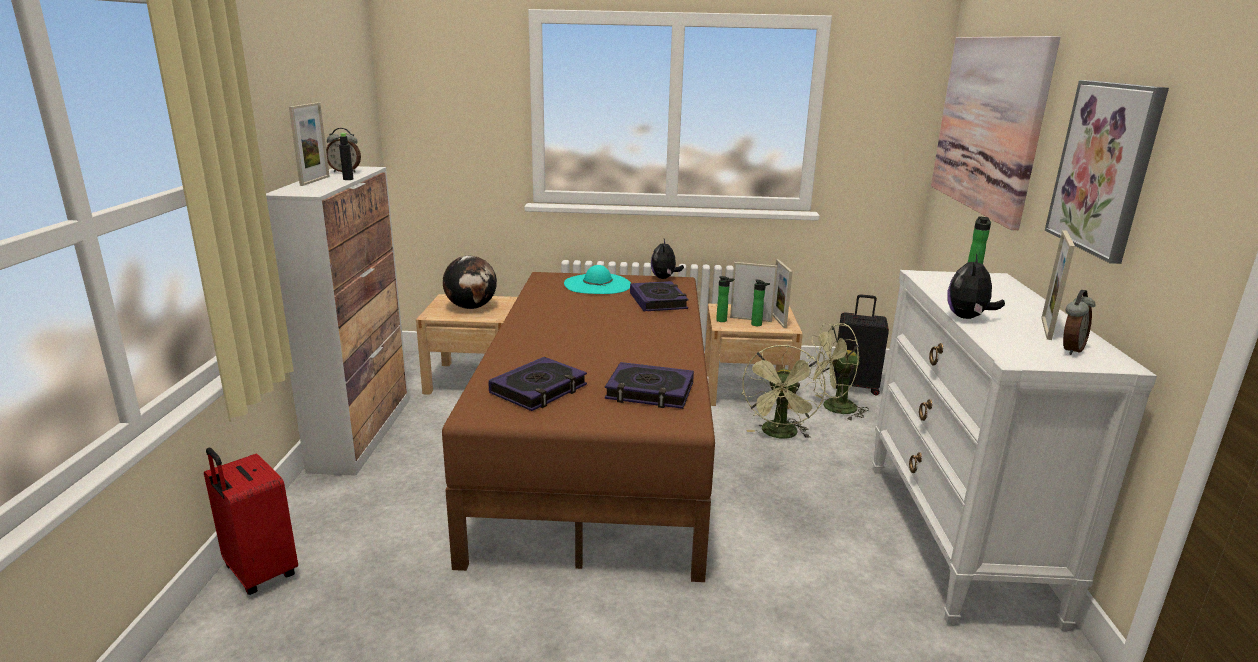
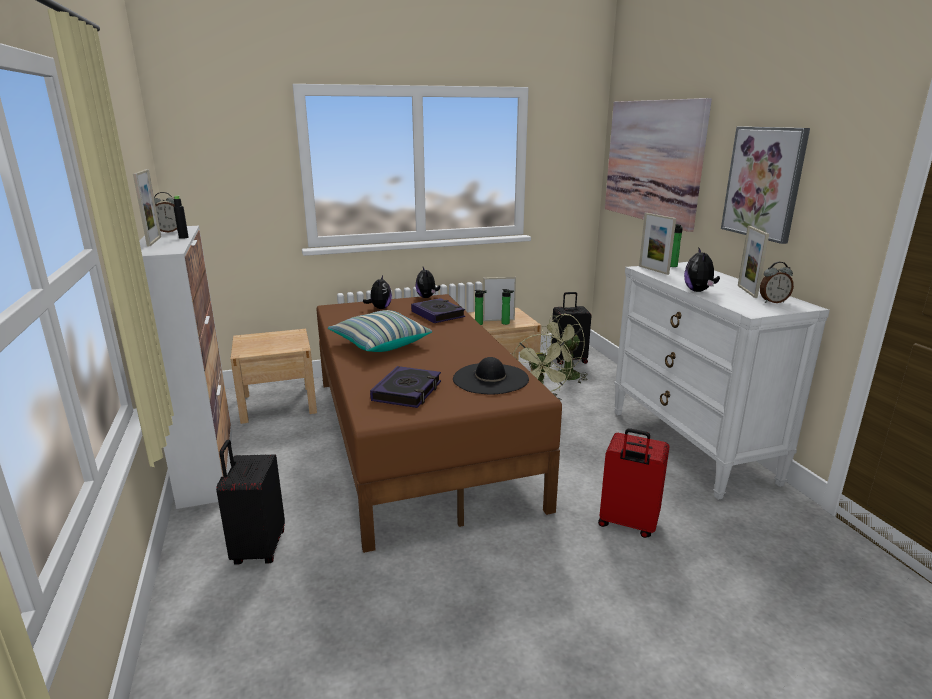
camera: 20 degrees left, 0 degrees up
(259, 573) = (192, 600): red suitcase -> red suitcase (627, 524)
(352, 536) = (258, 549): none -> black suitcase
(471, 307) = (273, 342): globe -> none
(559, 327) = (380, 344): none -> pillow
(597, 284) = (380, 308): turquoise hat -> plush toy
(649, 392) = (490, 379): book -> black hat
(778, 320) = (518, 318): picture frame -> picture frame (653, 270)
(1070, 349) = (772, 302): alarm clock -> alarm clock turned 60 degrees clockwise

